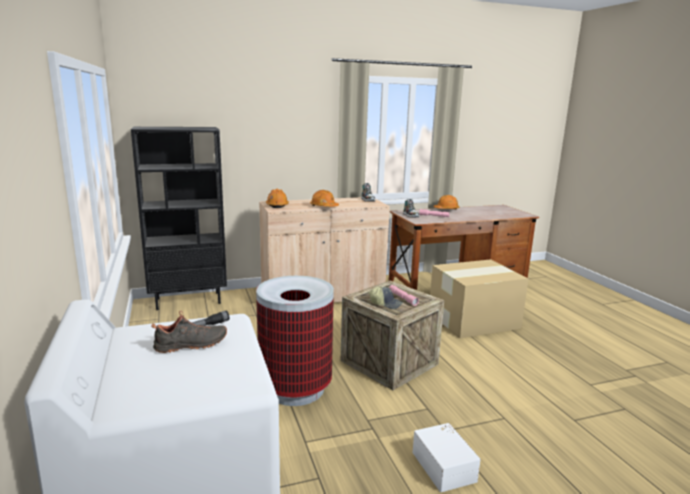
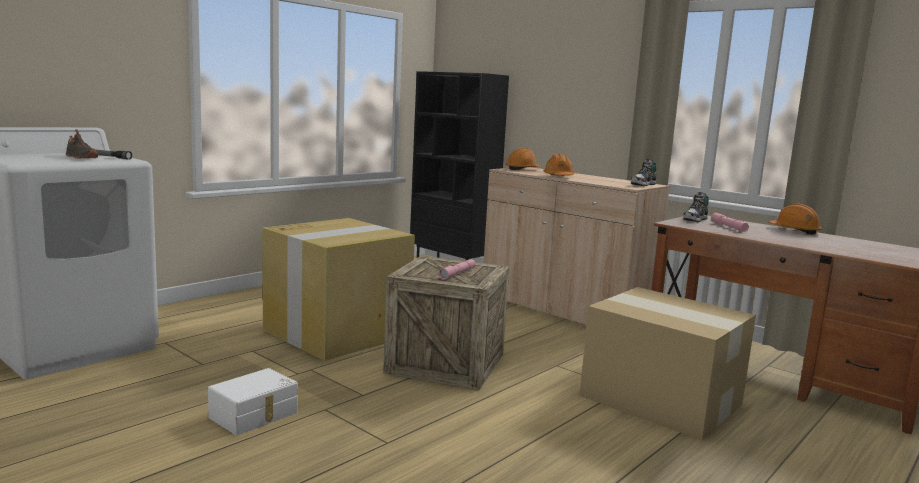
camera: 60 degrees right, 5 degrees down
(295, 388) = (338, 332): trash can -> cardboard box
(386, 304) = (428, 269): cap -> none

